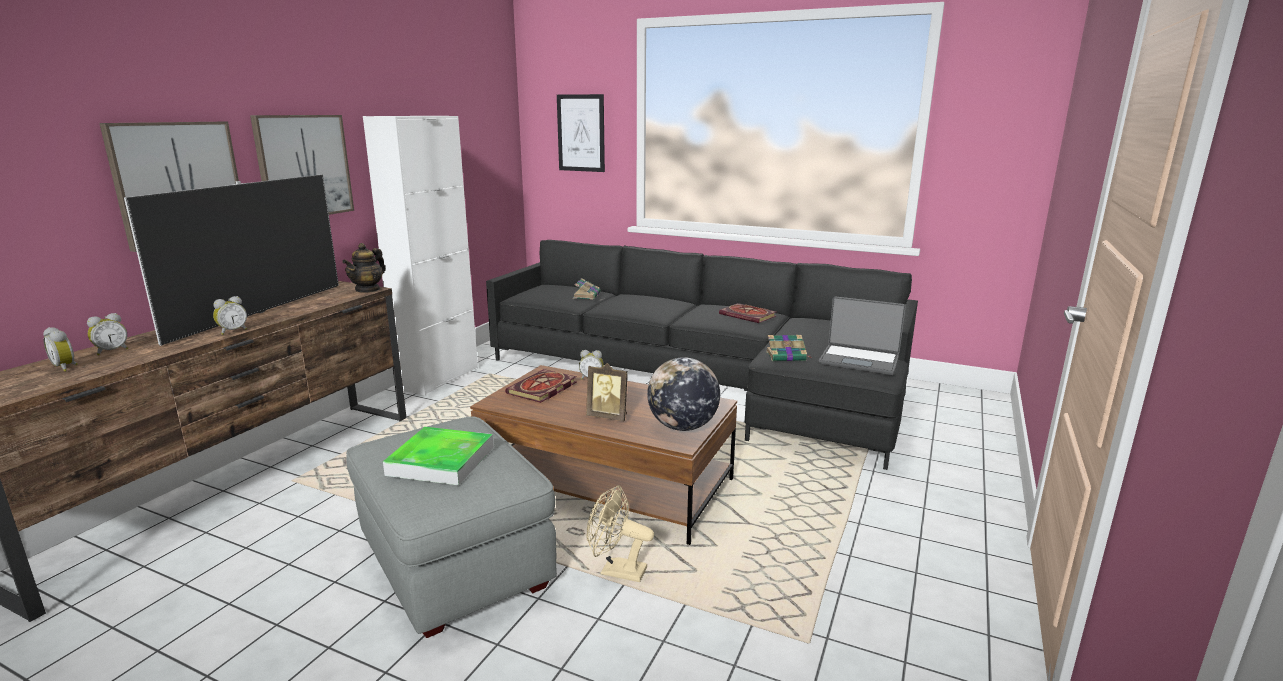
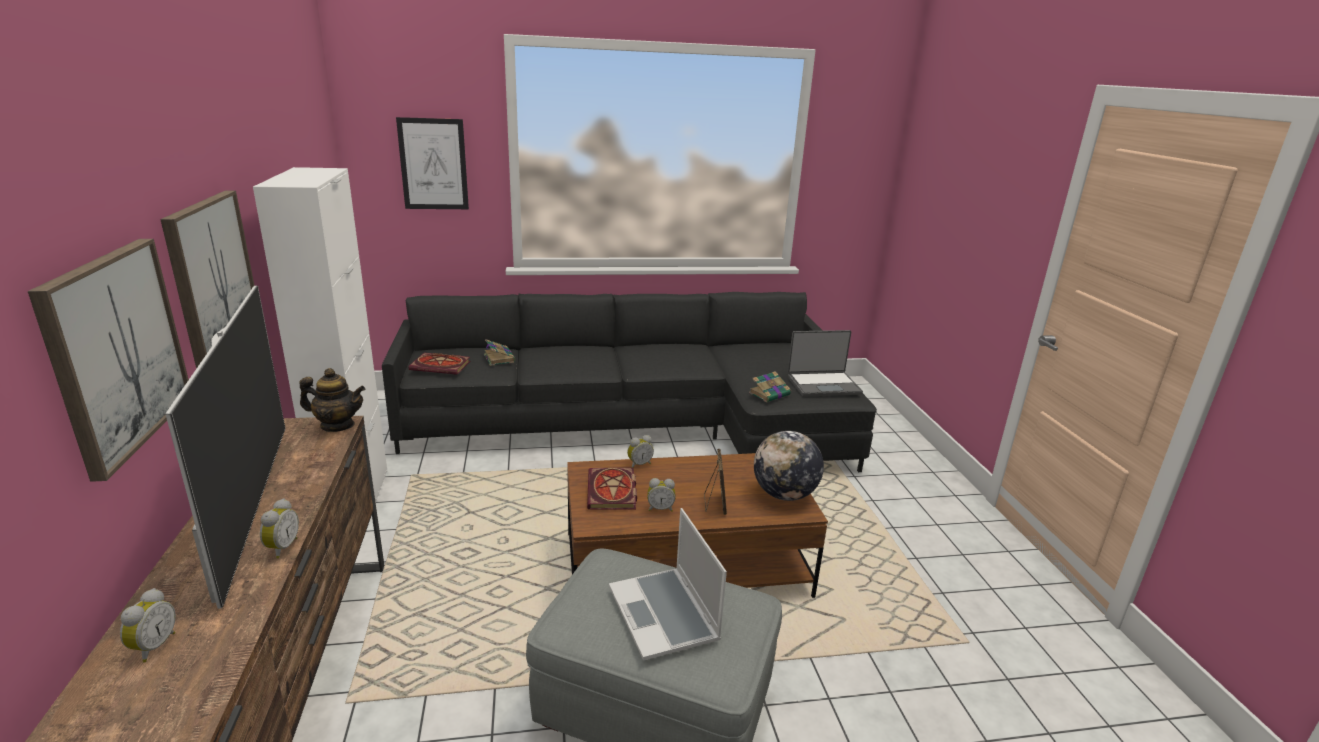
camera: 35 degrees left, 5 degrees up
(66, 367) = (136, 702): alarm clock -> alarm clock (660, 508)
(368, 289) = (337, 425): teapot -> teapot turned 75 degrees counterclockwise
(441, 461) = (665, 615): tray -> laptop
(608, 416) = (714, 504): picture frame -> picture frame turned 75 degrees counterclockwise
(616, 571) = (791, 648): beige fan -> none
(749, 315) = (685, 353): book -> book (442, 366)

